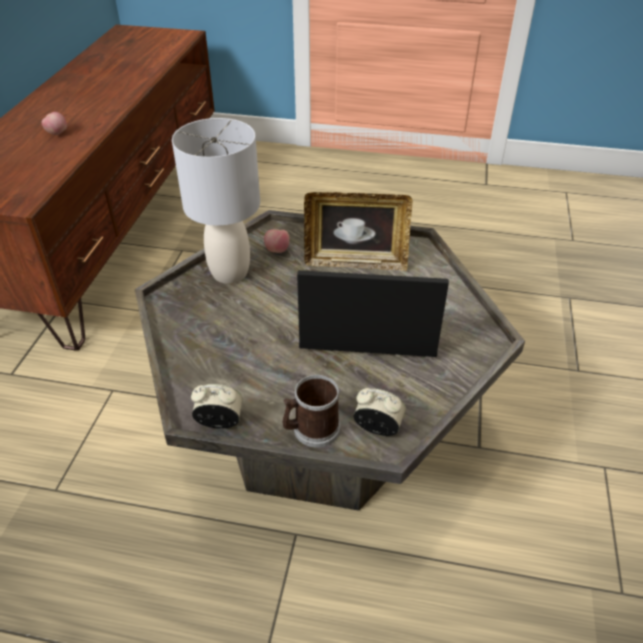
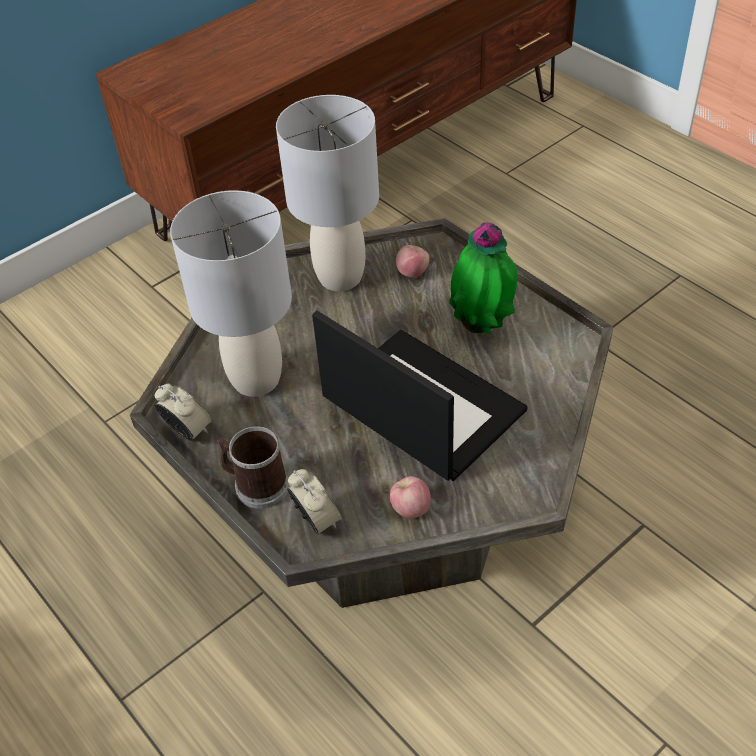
camera: 40 degrees right, 5 degrees up
(57, 133) = (290, 40): apple -> apple (410, 509)
(236, 363) = (255, 379): none -> grey table lamp
(355, 262) = (482, 327): picture frame -> potted plant

